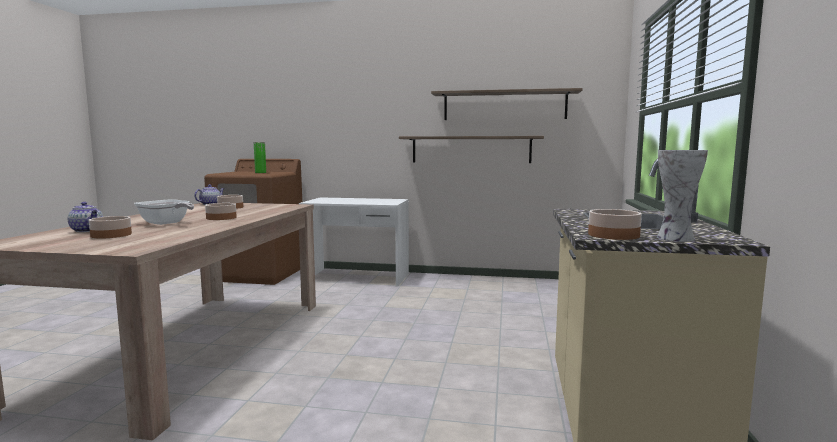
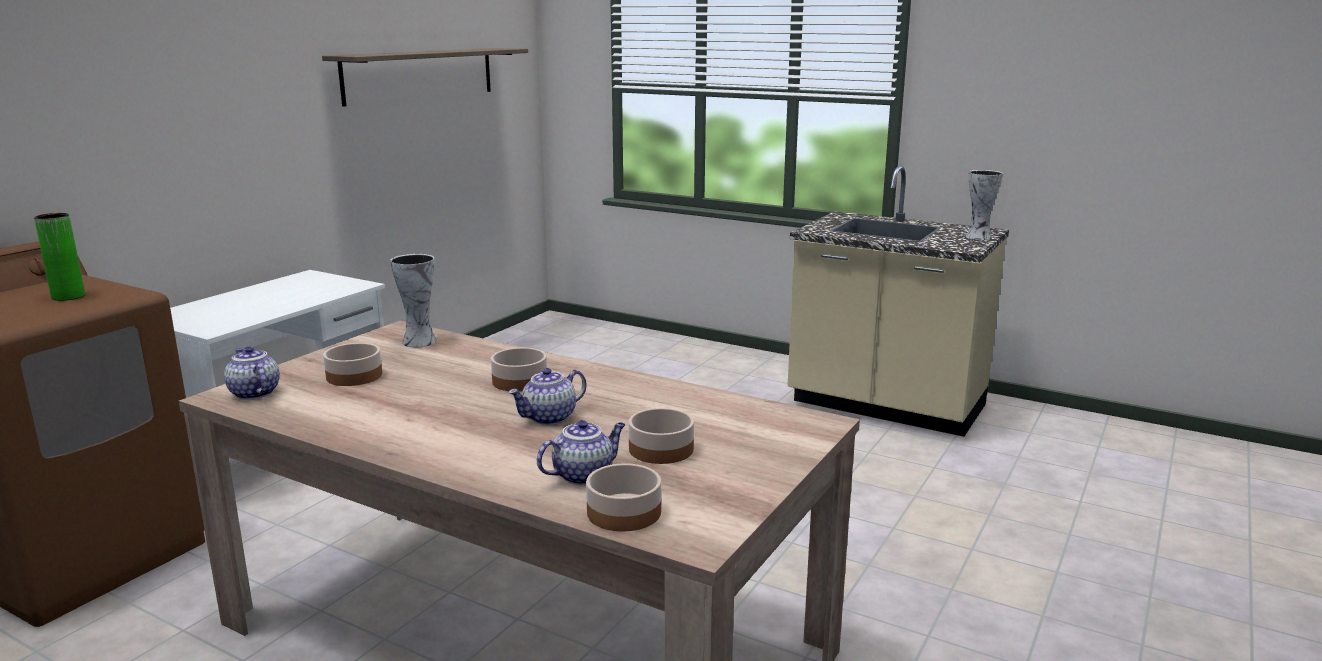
camera: 70 degrees left, 10 degrees up
(166, 223) = (549, 418): frying pan -> teapot
(280, 207) = (418, 341): none -> vase
(471, 149) = (385, 156): shelf -> none
(613, 235) = (962, 245): bowl -> bowl (623, 512)

